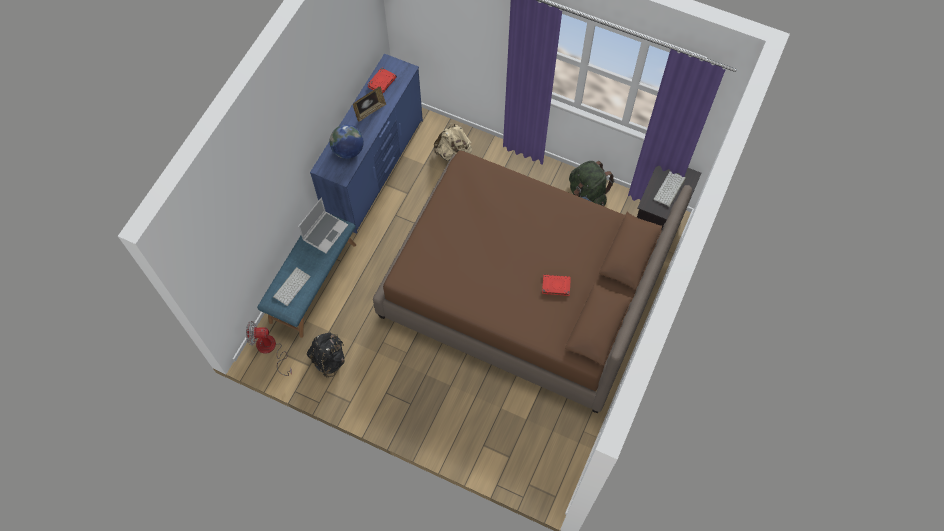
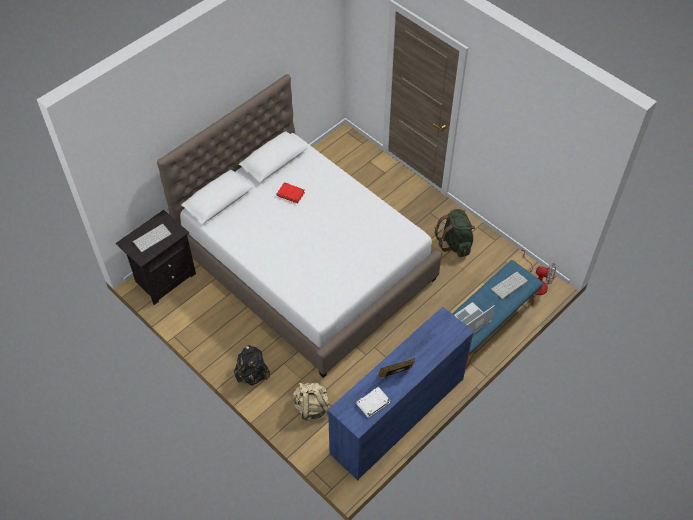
camera: 160 degrees left, 10 degrees down
(329, 359) = (486, 261): black backpack -> black backpack (252, 374)
(348, 150) = (430, 340): globe -> none
(382, 82) = (373, 403): red book -> white book
(522, 290) = (306, 264): brown bed -> white bed
(587, 195) = (206, 324): green backpack -> green backpack (455, 243)

